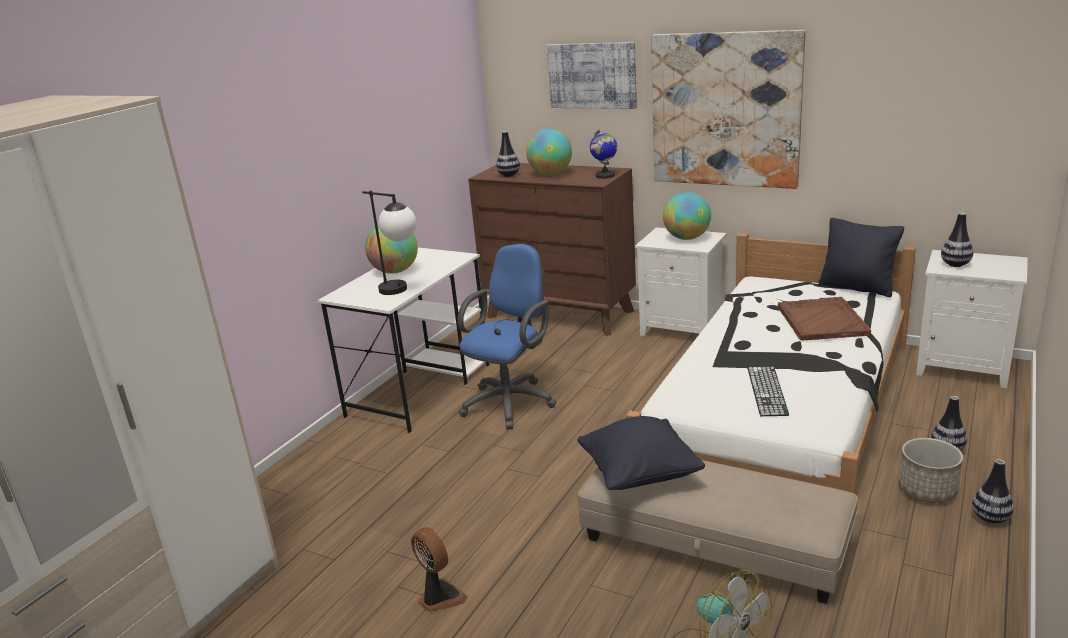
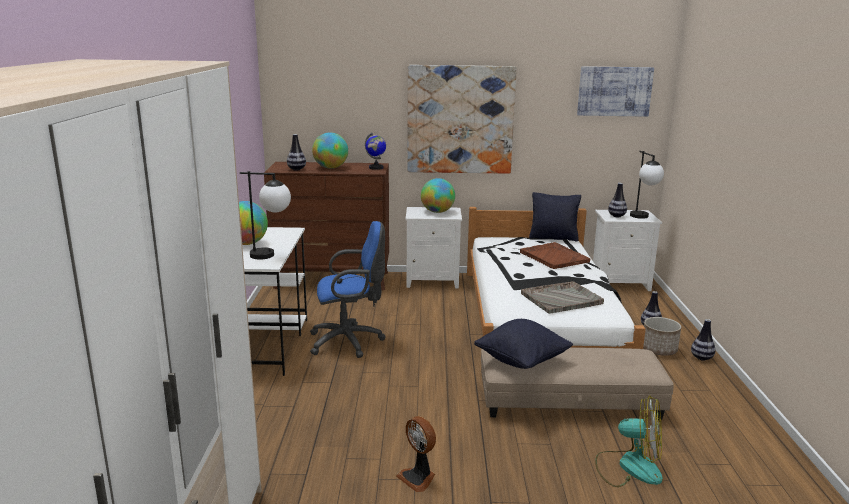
camera: 30 degrees left, 5 degrees down
(439, 598) = (418, 478): fan -> fan turned 150 degrees counterclockwise
(512, 401) = (350, 342): blue office chair -> blue office chair turned 75 degrees clockwise
(592, 75) = (358, 93): picture -> picture (614, 91)
(767, 391) = (562, 299): keyboard -> grey tray
(999, 271) = (643, 218): none -> table lamp

